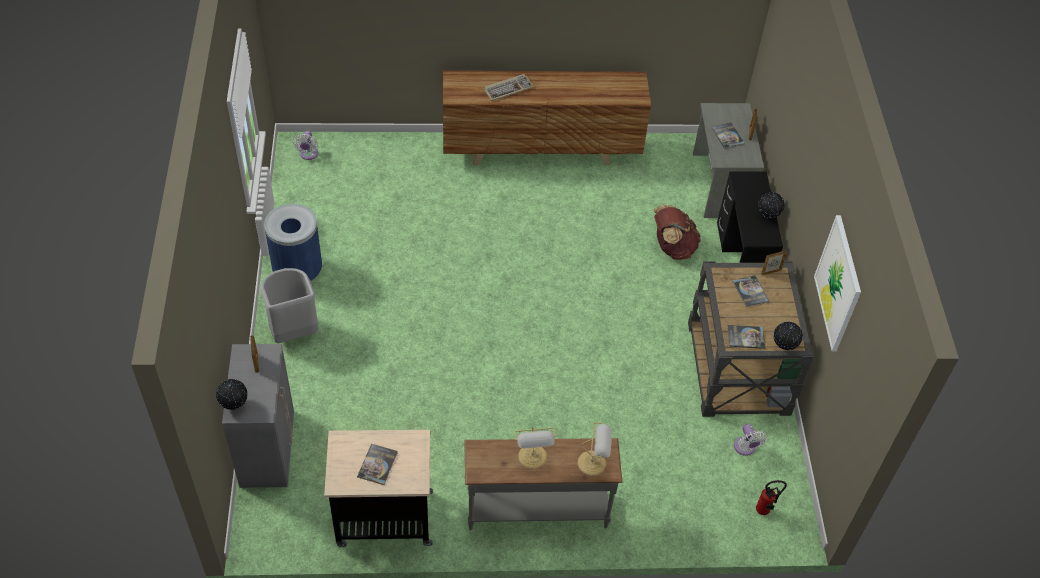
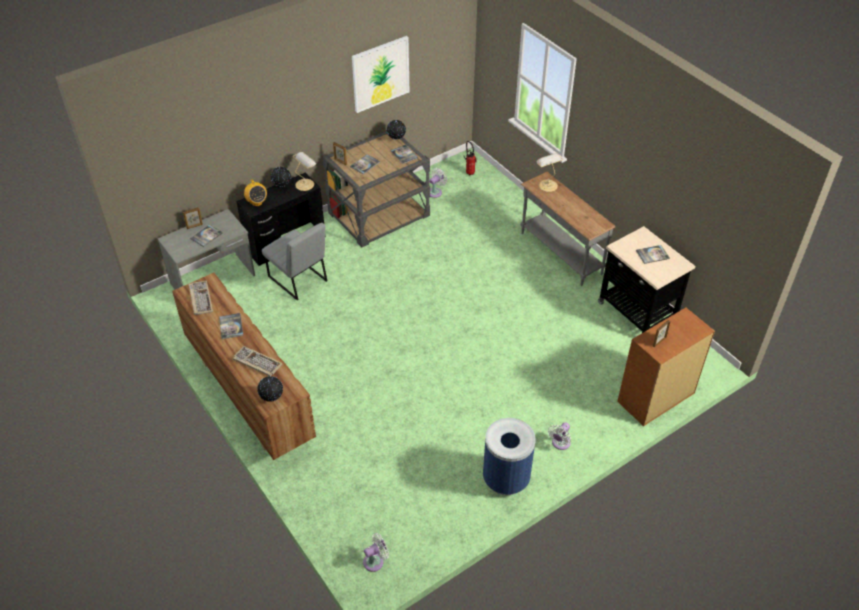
camera: 120 degrees left, 5 degrees down
(234, 405) = (697, 332): globe -> globe (272, 398)
(267, 448) = (655, 397): grey cabinet -> brown cabinet
(293, 332) = (560, 444): grey trash can -> white fan
(533, 458) = (570, 208): table lamp -> table lamp (305, 184)
(566, 90) = (231, 326): none -> book
(620, 84) = (200, 298): none -> keyboard
(672, 247) = (298, 279): brown backpack -> grey chair
(752, 185) = (257, 202): none -> radio

